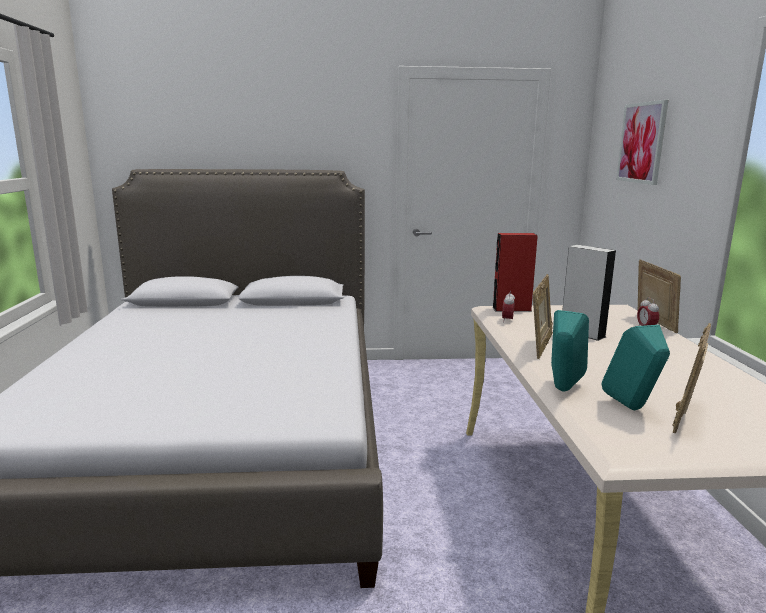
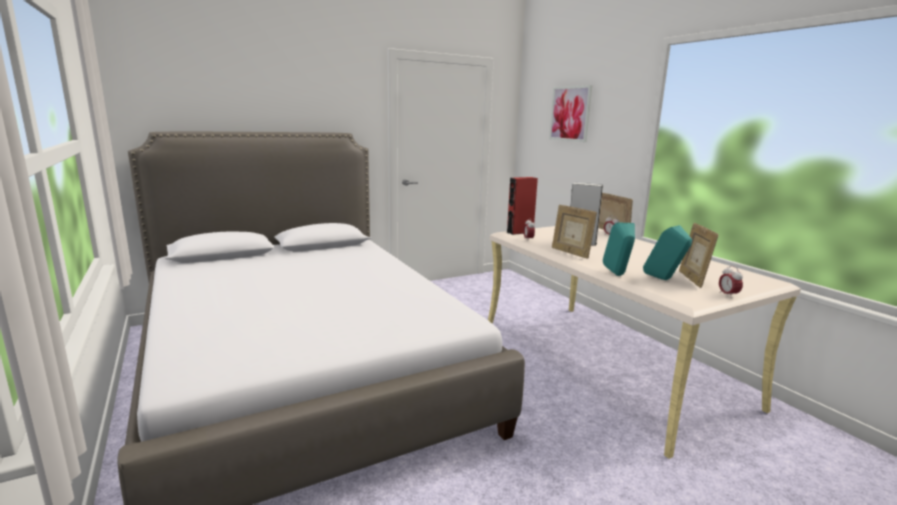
camera: 25 degrees left, 0 degrees up
(540, 347) = (570, 253): picture frame -> picture frame turned 150 degrees clockwise
(713, 455) = (728, 295): none -> alarm clock

